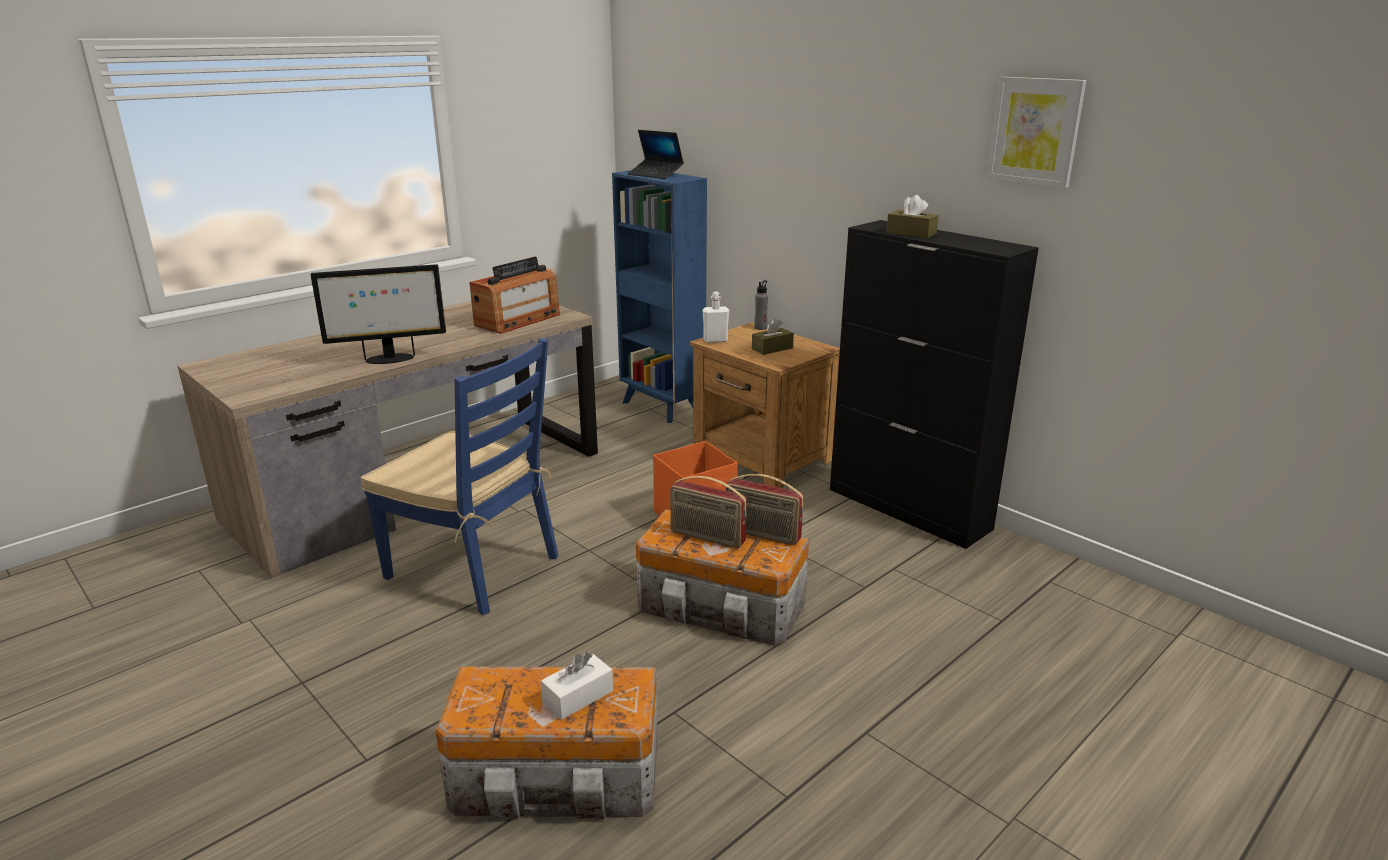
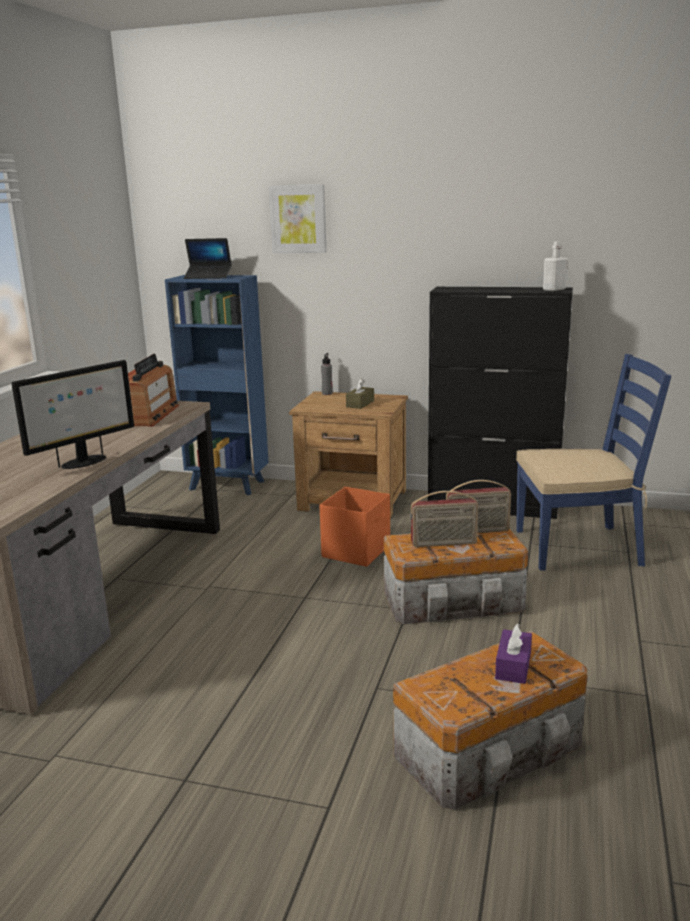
camera: 30 degrees left, 5 degrees down
(474, 567) = (224, 640): blue chair -> blue chair (578, 547)
(578, 696) = (513, 666): white tissue box -> purple tissue box
(715, 340) = (308, 407): white bottle -> white bottle (554, 289)
(911, 233) = (480, 289): brown tissue box -> none
(1035, 131) = (557, 206): picture -> picture (298, 219)

